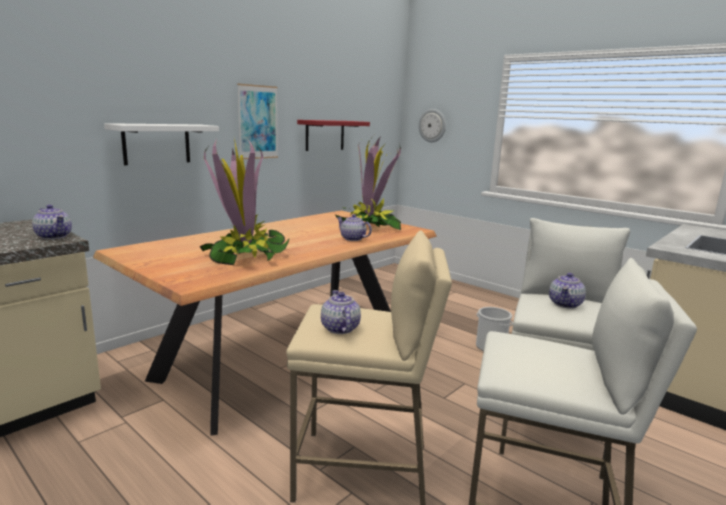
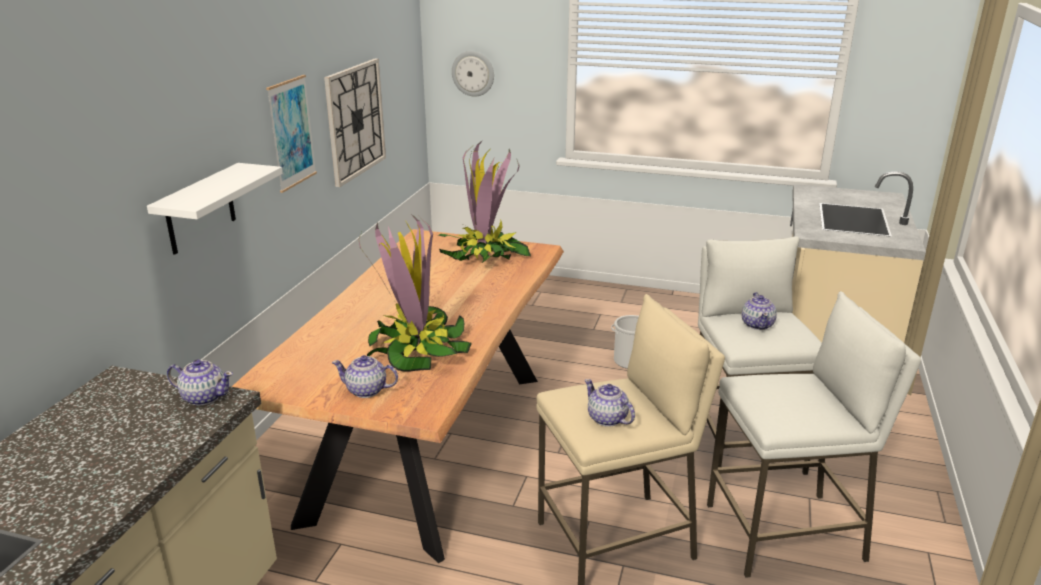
camera: 25 degrees left, 10 degrees up
(325, 135) = (355, 120): red shelf -> wall clock
(353, 239) = (495, 285): teapot -> teapot (367, 390)

